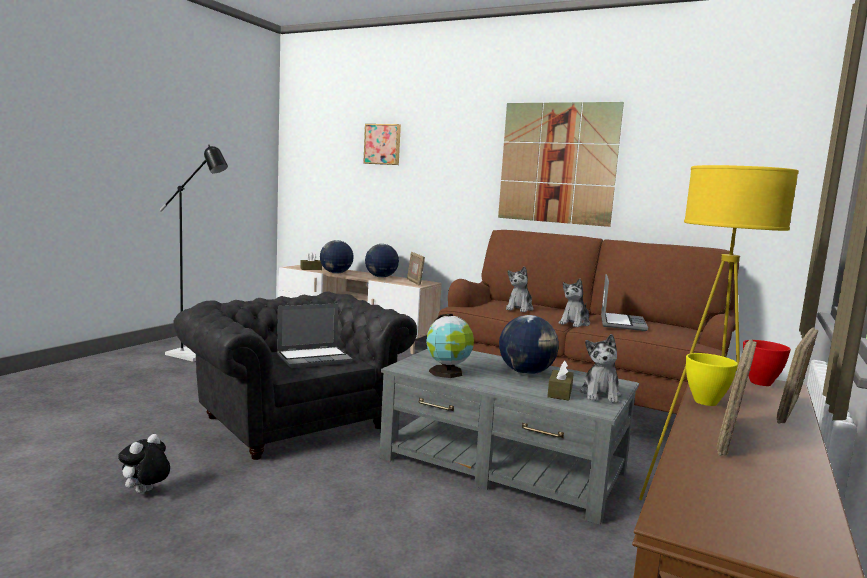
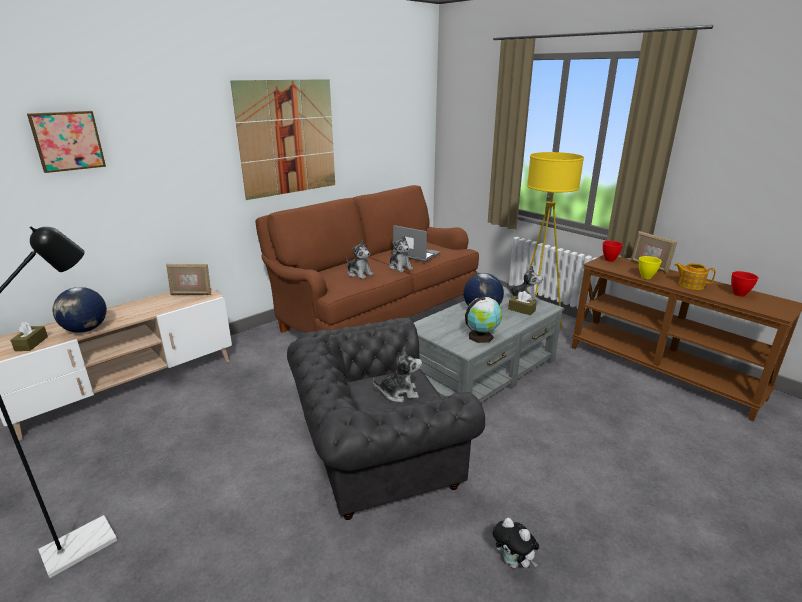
camera: 70 degrees left, 15 degrees up
(314, 358) = (399, 393): laptop -> plush toy
(381, 277) = (143, 307): globe -> none
(731, 437) = (690, 285): picture frame -> teapot
(761, 488) = (739, 294): none -> red bowl

